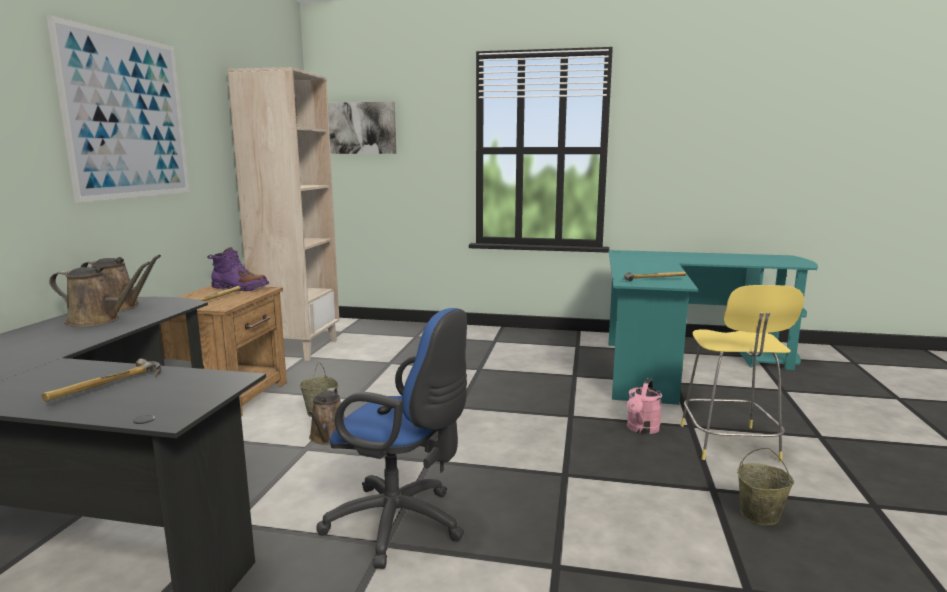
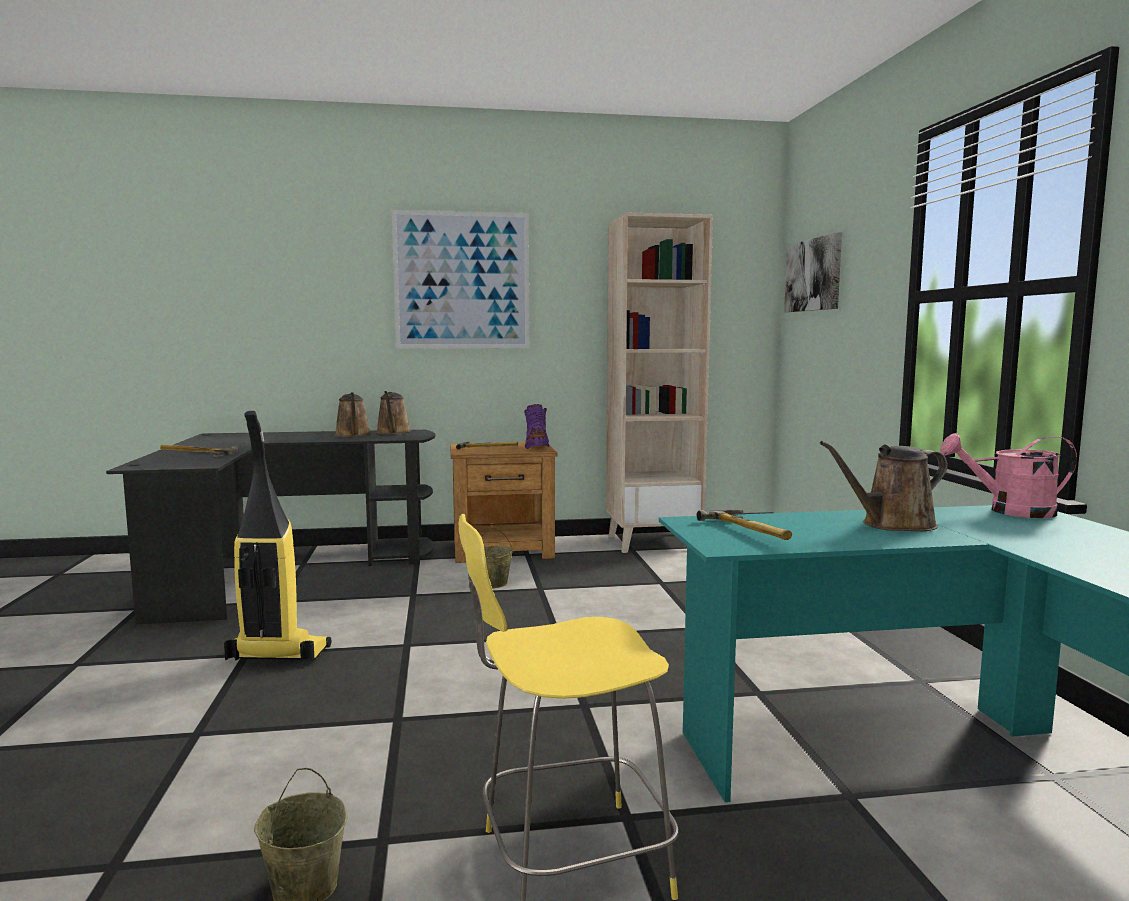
camera: 70 degrees right, 5 degrees down
(328, 437) = (439, 597): brown watering can -> brown watering can (892, 525)
(401, 525) = (277, 655): blue office chair -> vacuum cleaner
(642, 429) = (575, 767): pink watering can -> pink watering can (1010, 511)

